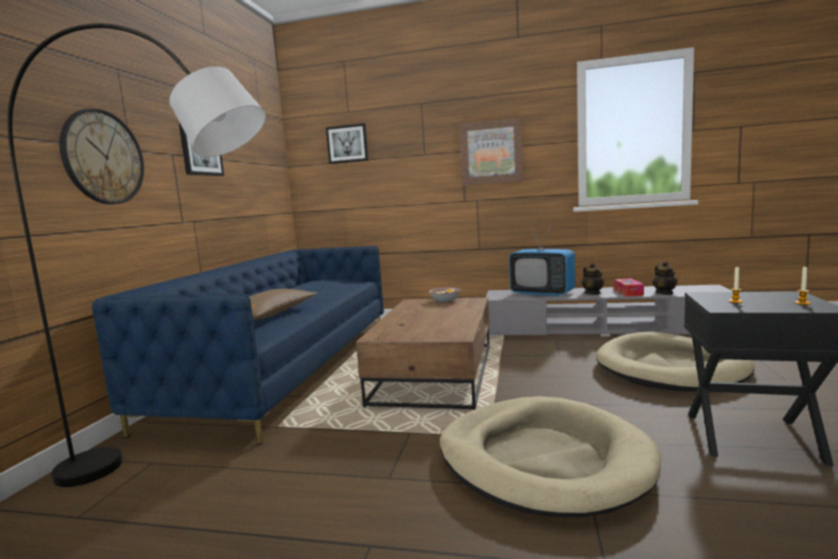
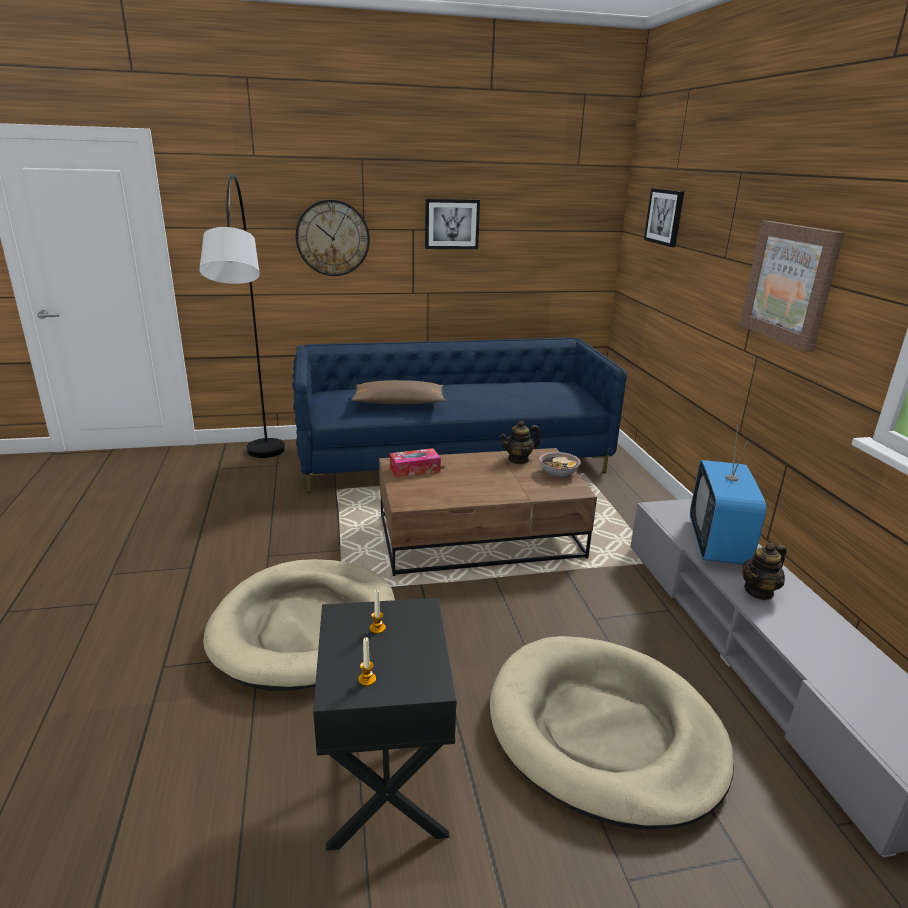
camera: 65 degrees right, 15 degrees up
(628, 292) = (797, 630): tissue box -> tissue box (415, 469)
(664, 293) = (829, 675): teapot -> teapot (518, 459)

